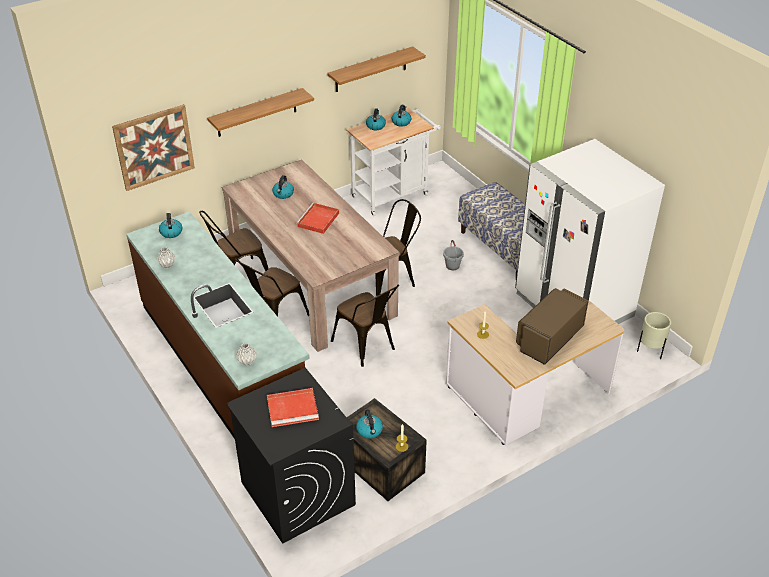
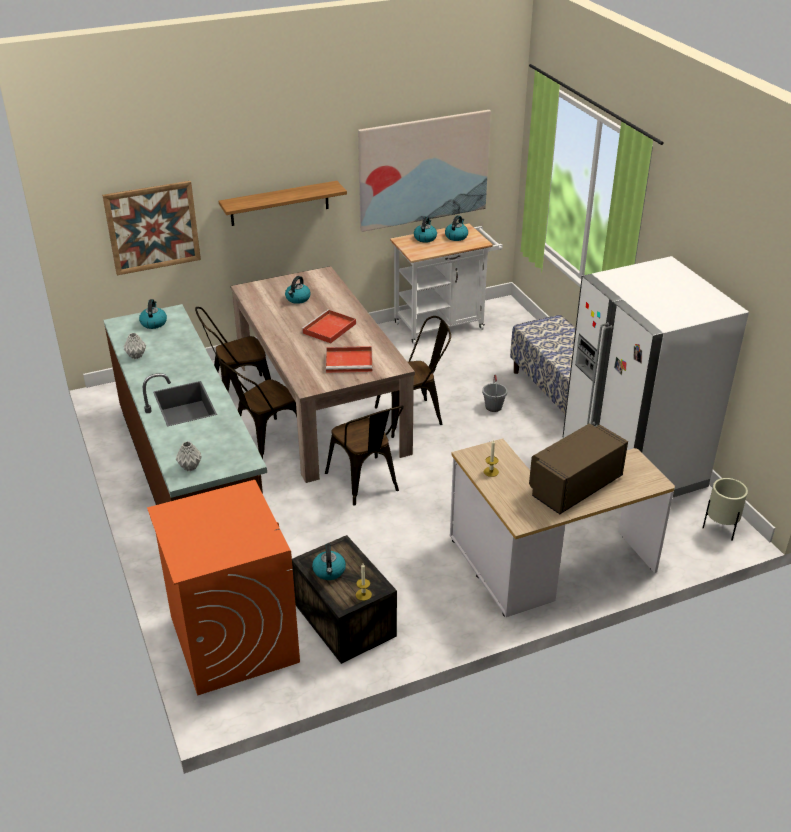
camera: 10 degrees right, 5 degrees down
(293, 408) = (225, 523): red tray -> red tray (350, 361)
(297, 493) = (233, 639): black washing machine -> orange washing machine
(371, 69) = (423, 170): shelf -> picture

